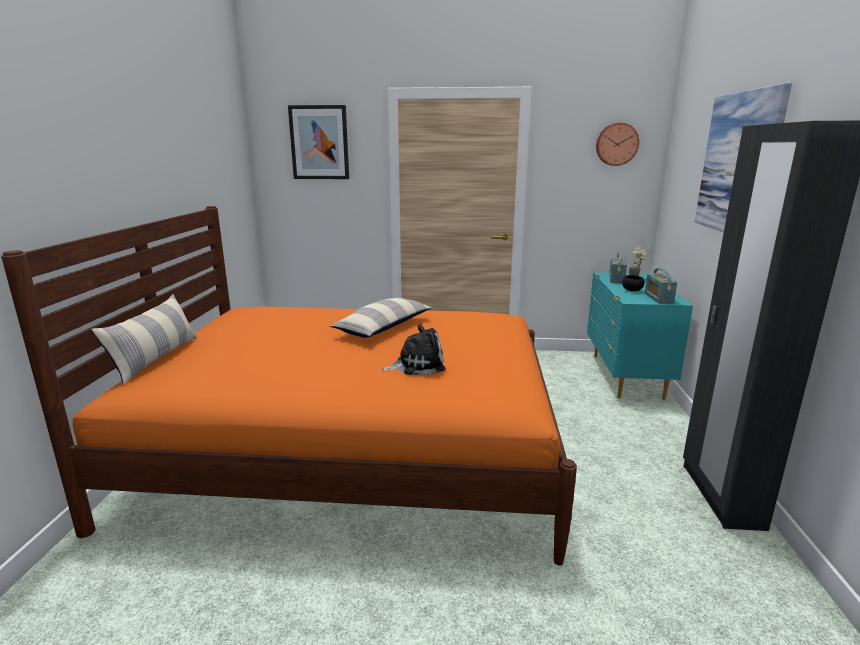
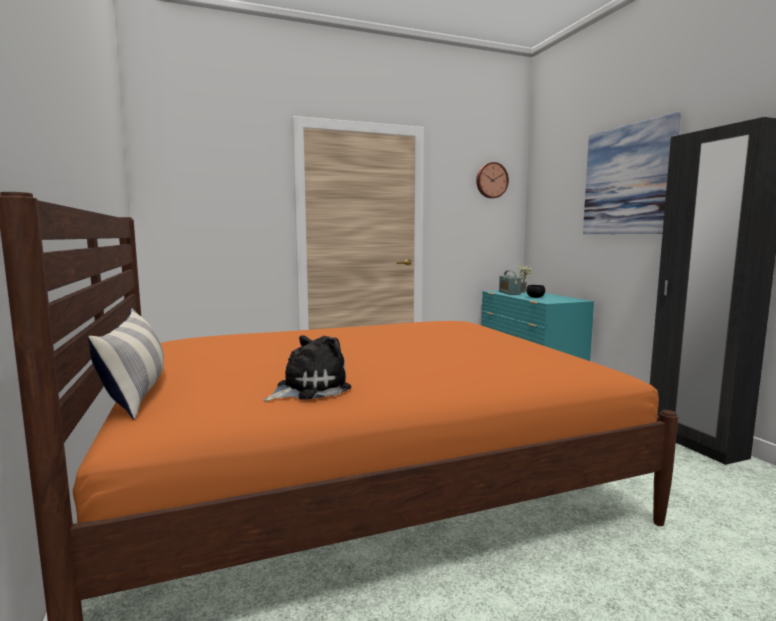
camera: 25 degrees left, 10 degrees down
(319, 142) = (218, 166): picture -> none
(383, 328) = (377, 336): pillow -> none
(417, 365) = (468, 354): plush toy -> plush toy (308, 388)
(658, 298) = (563, 299): radio -> none

